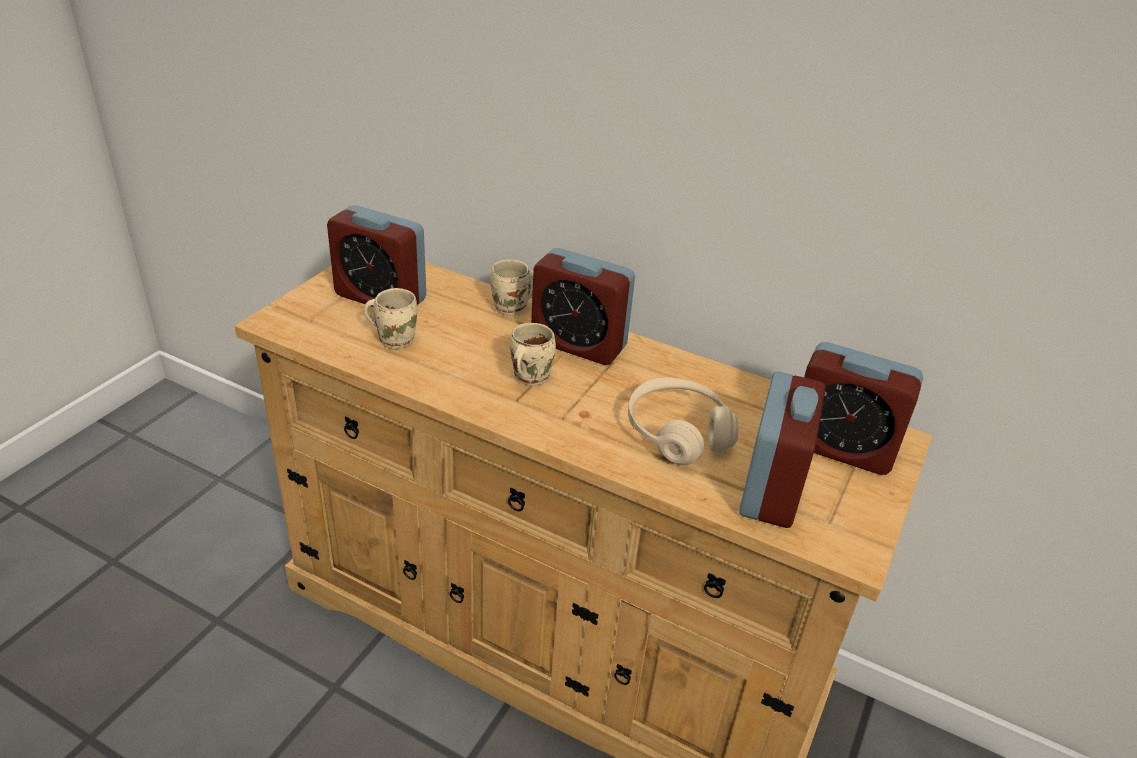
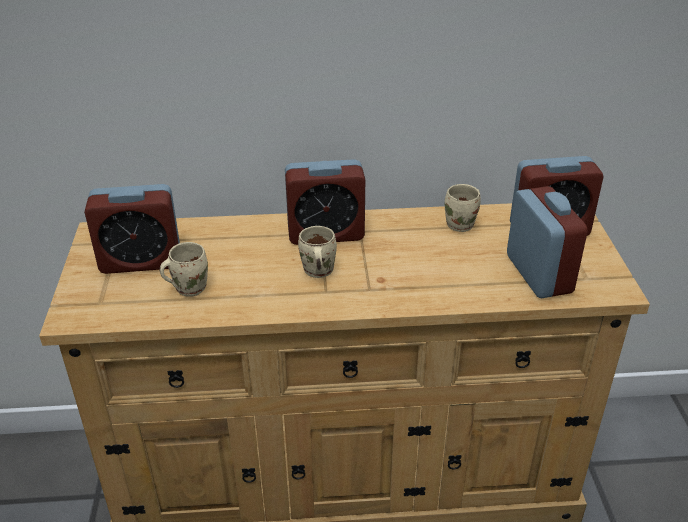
camera: 30 degrees left, 0 degrees up
(512, 309) = (252, 227): beige mug -> beige mug (462, 225)
(678, 433) = (451, 265): beige headphones -> none

